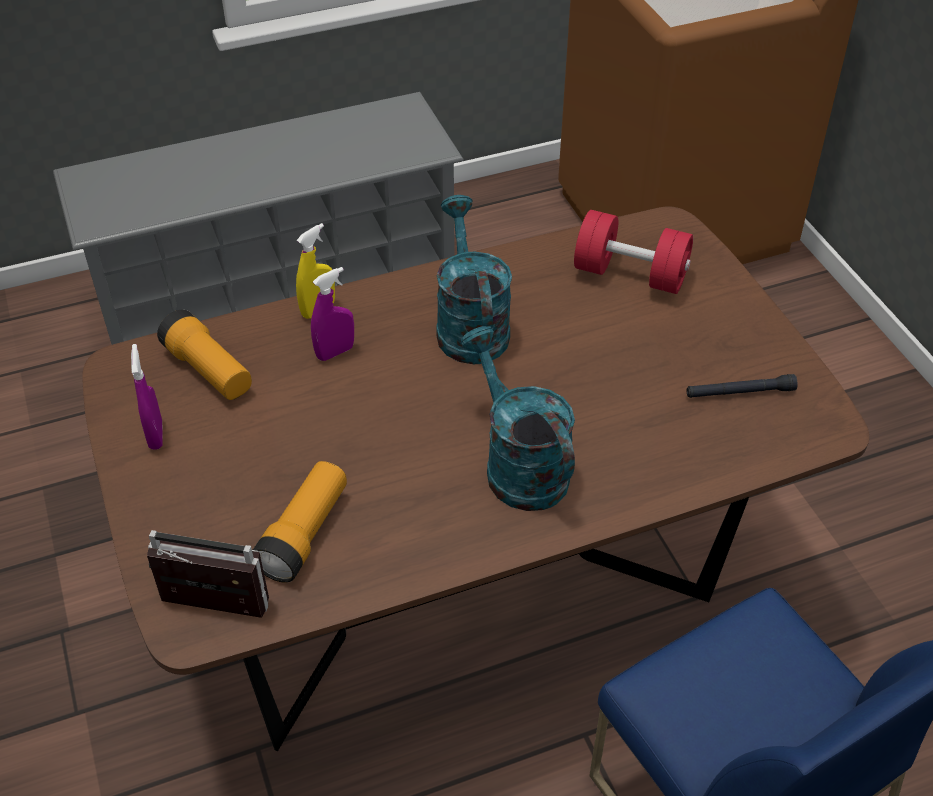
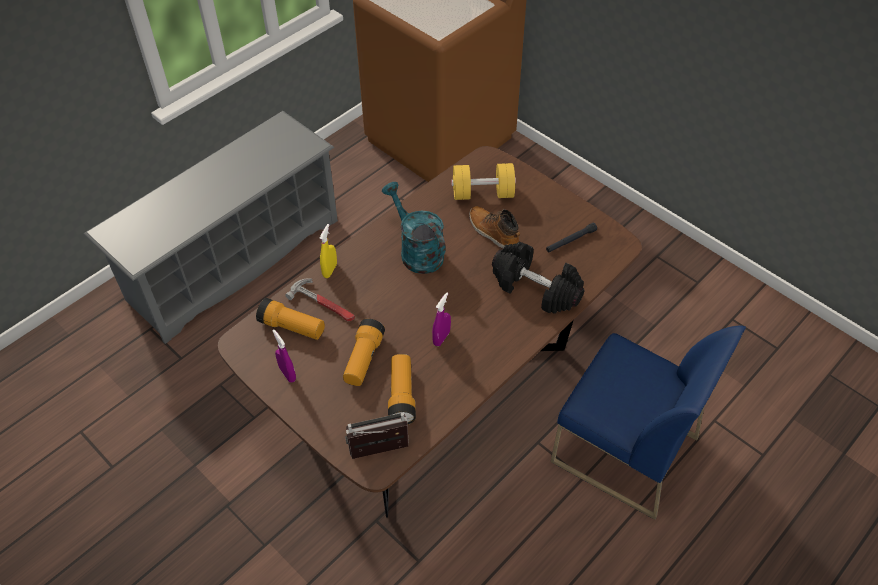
camera: 25 degrees left, 5 degrees up
(277, 353) = (324, 303): none -> hammer
(282, 456) = (363, 359): none -> flashlight
(335, 352) = (355, 291): purple spray bottle -> purple spray bottle (441, 338)
(518, 464) = (486, 318): turquoise watering can -> none
(611, 337) = (493, 232): none -> boot
(630, 274) = (482, 193): red dumbbell -> yellow dumbbell
(631, 447) = (535, 289): none -> black dumbbell

